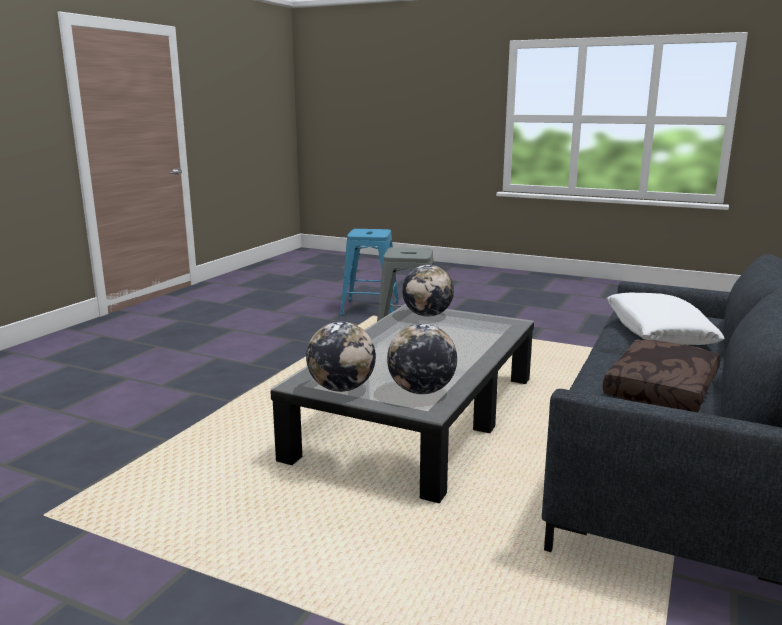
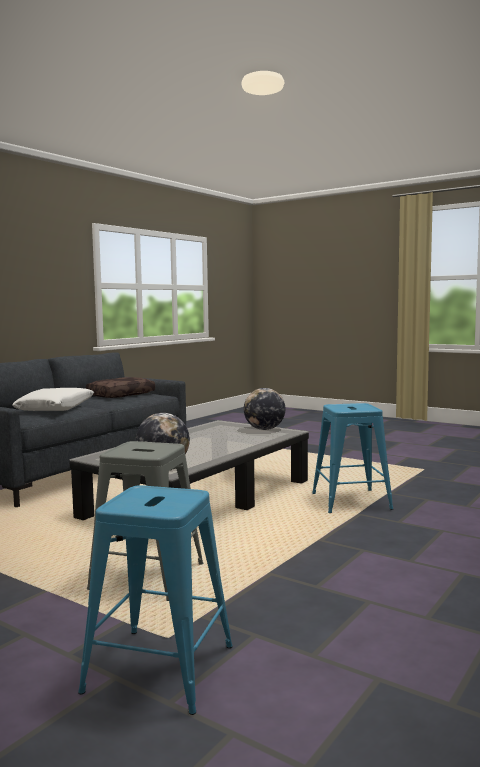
camera: 170 degrees left, 10 degrees down
(230, 420) = (350, 501): none -> blue stool
(421, 391) = (218, 427): globe -> none

